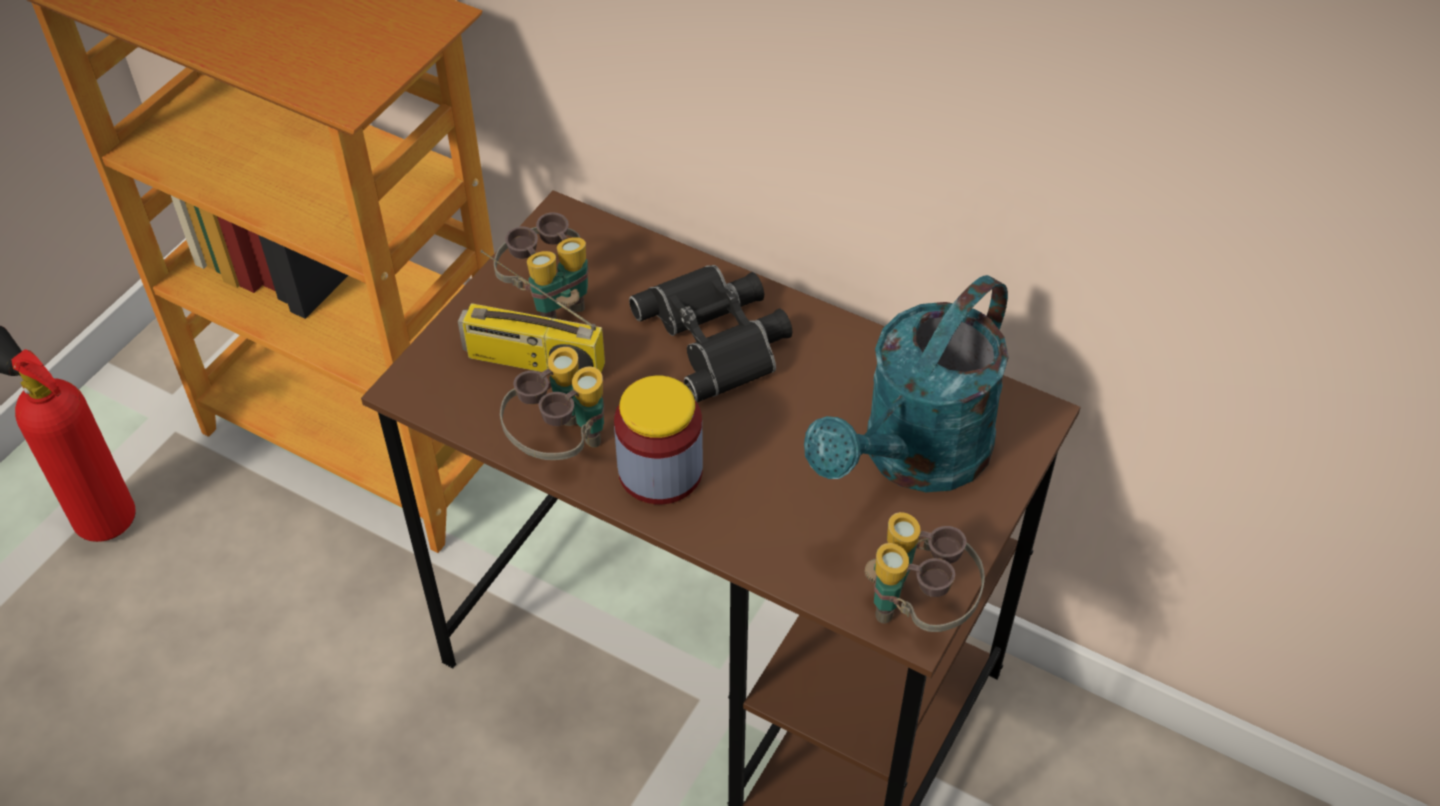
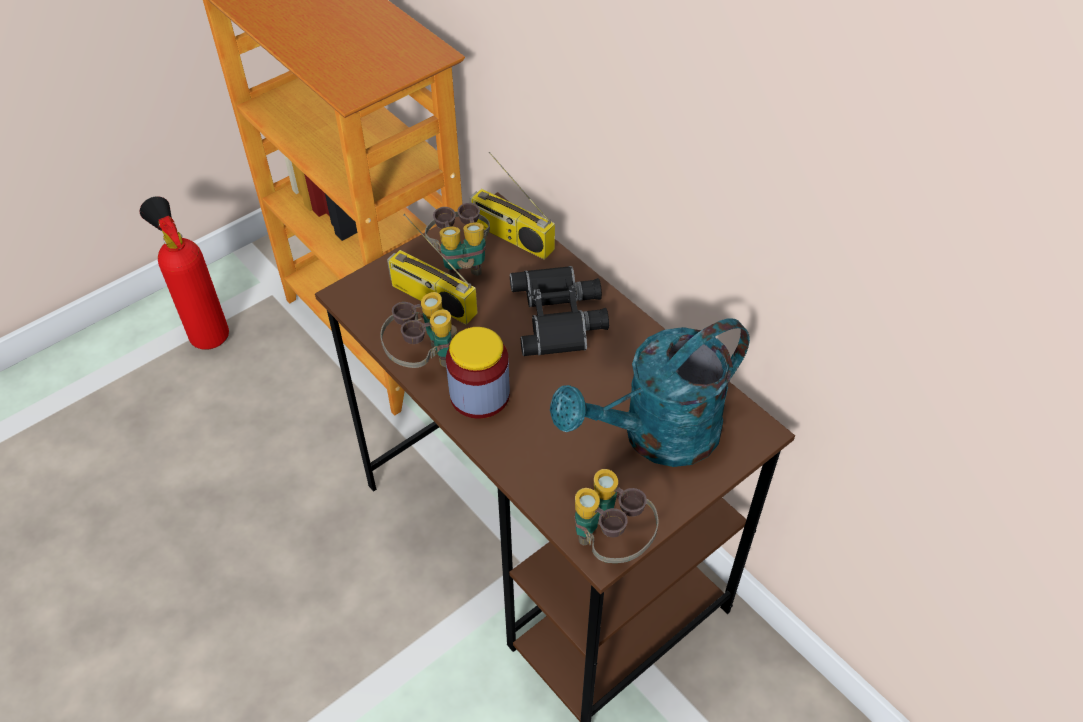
camera: 20 degrees right, 0 degrees up
(600, 247) = (510, 236): none -> radio

